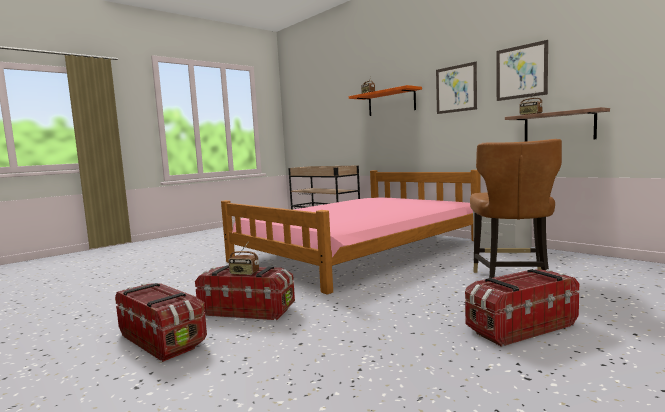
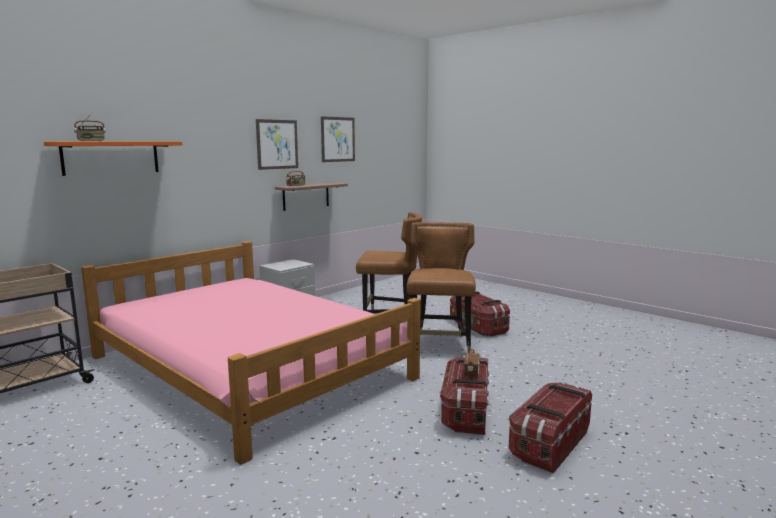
camera: 95 degrees left, 5 degrees up
(427, 303) = (440, 344): none -> brown chair
(456, 89) = (214, 151): picture -> picture (338, 139)

